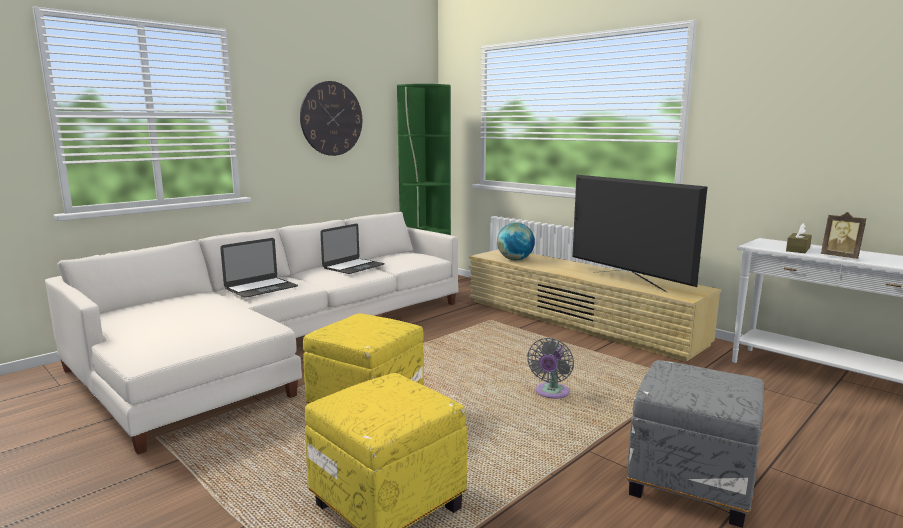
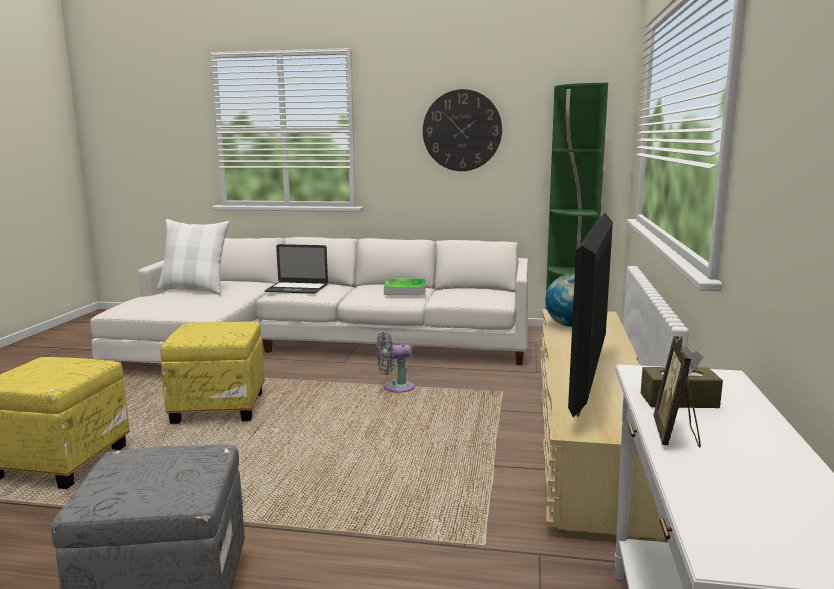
camera: 55 degrees right, 0 degrees up
(164, 316) = (194, 290): none -> white pillow
(353, 266) = (405, 290): laptop -> tray
(551, 393) = (333, 471): grey fan -> grey fan (395, 387)

